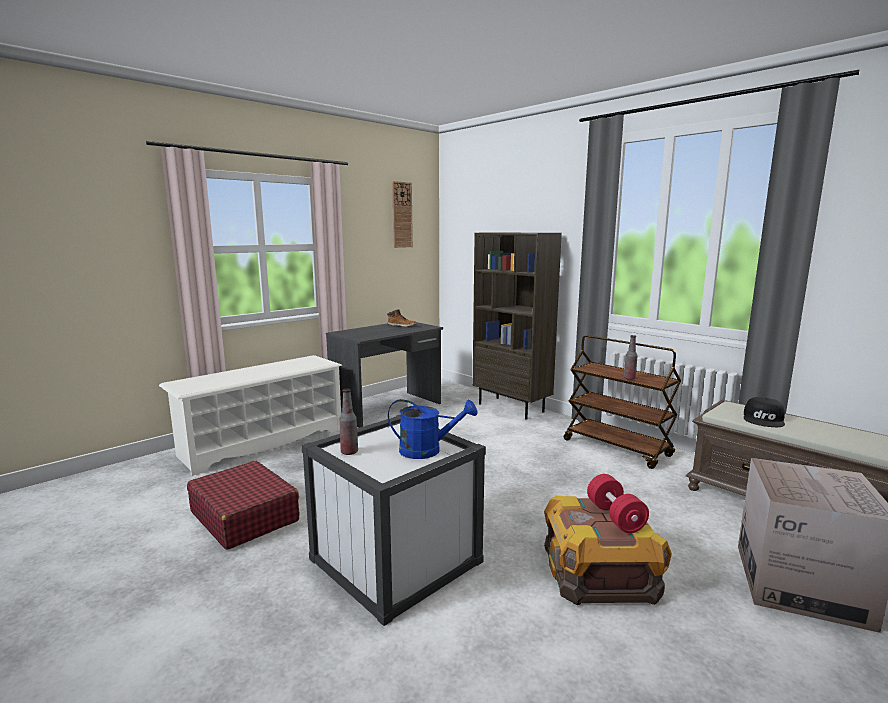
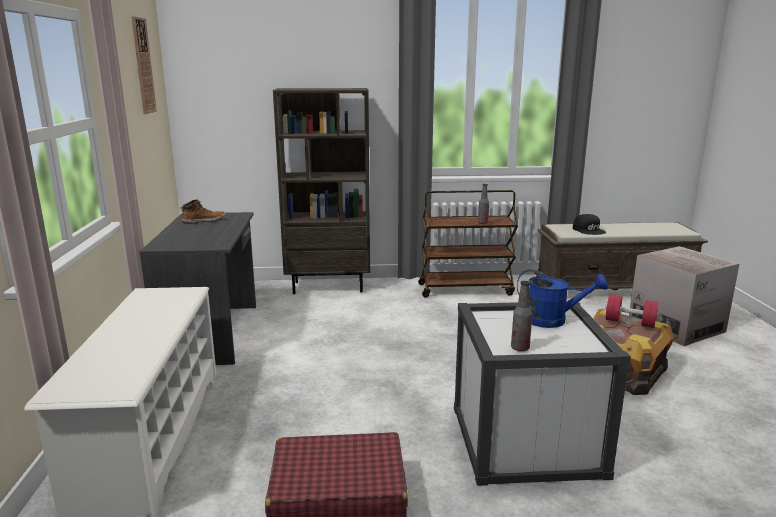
camera: 50 degrees left, 5 degrees up
(428, 451) = (553, 320): blue watering can -> blue watering can turned 60 degrees clockwise

